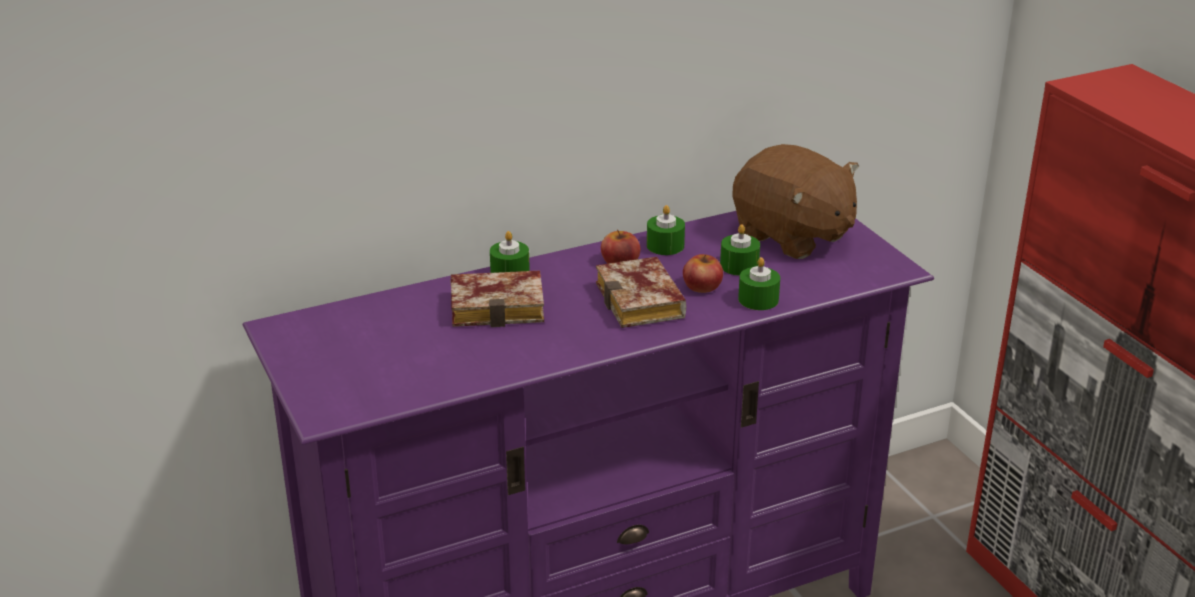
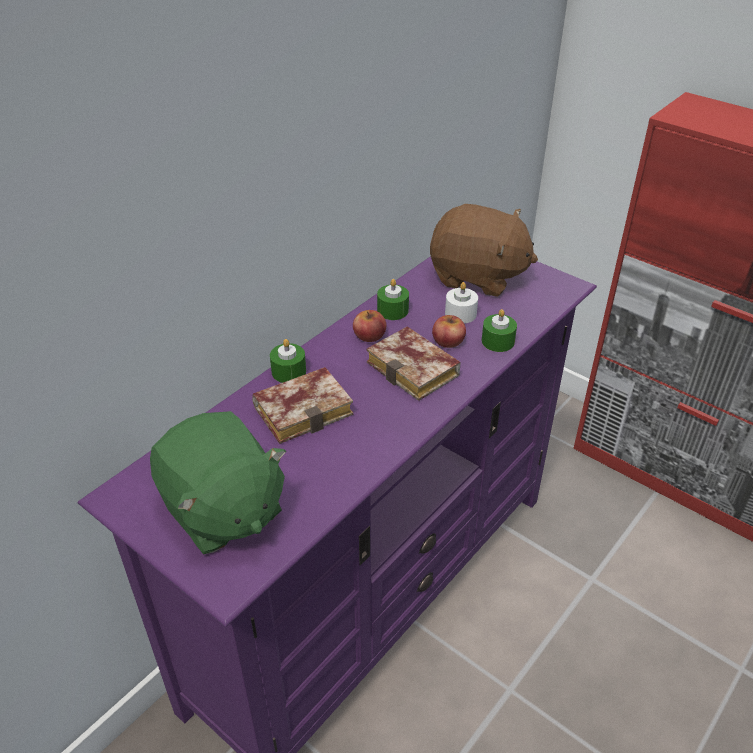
camera: 25 degrees left, 10 degrees up
(360, 362) = (222, 510): none -> green plush toy
(739, 265) = (460, 314): green candle -> white candle

